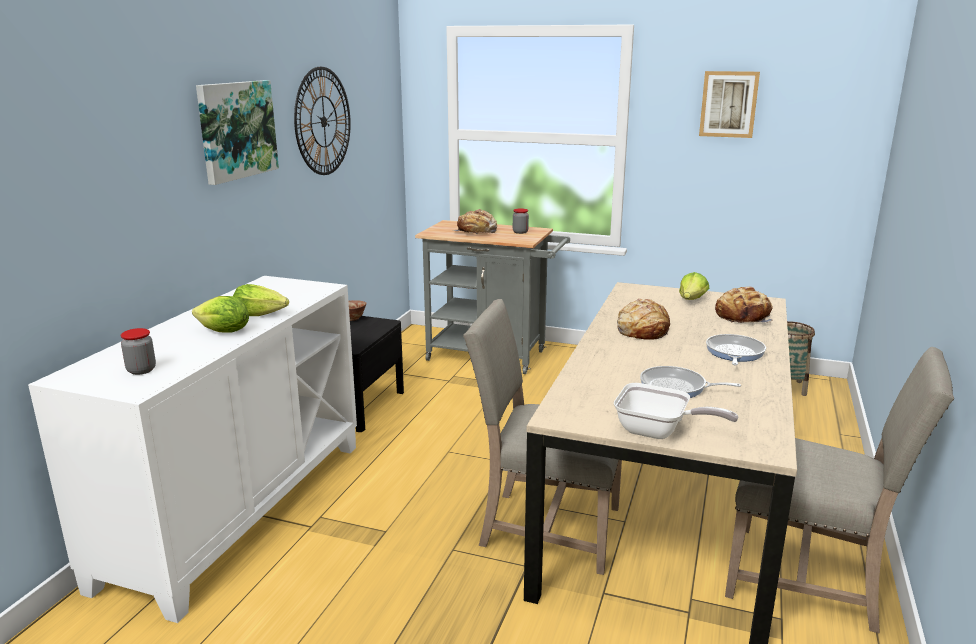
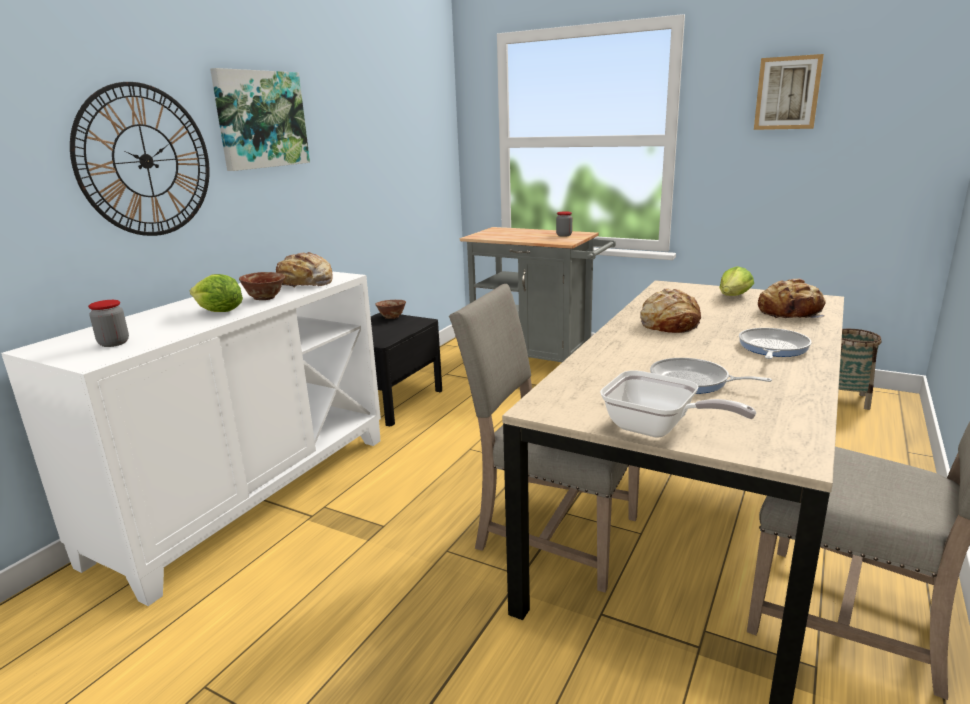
camera: 10 degrees right, 0 degrees up
(260, 314) = (265, 298): lettuce -> bowl
(323, 121) = (365, 122): wall clock -> wall clock (146, 161)
(477, 232) = (521, 235): bread -> bread (305, 283)

